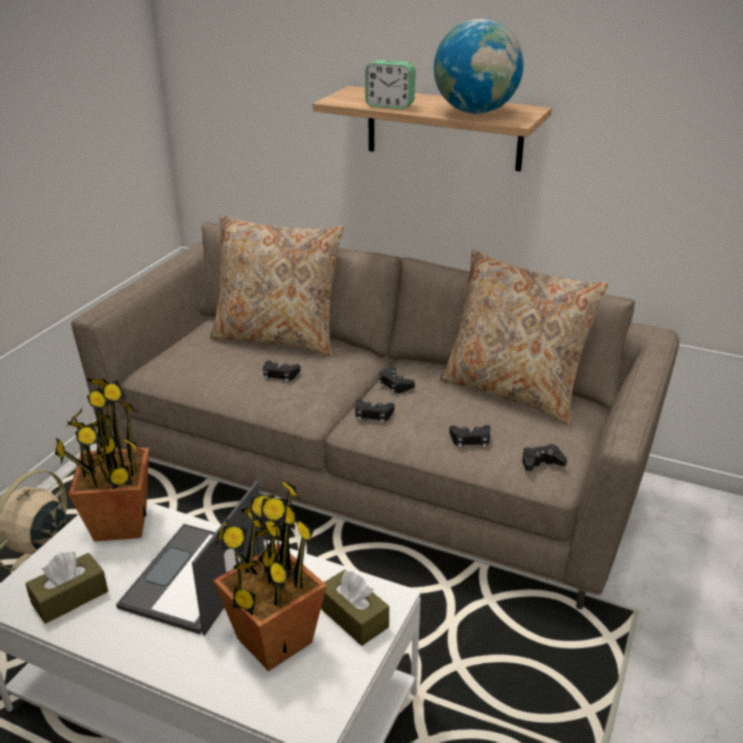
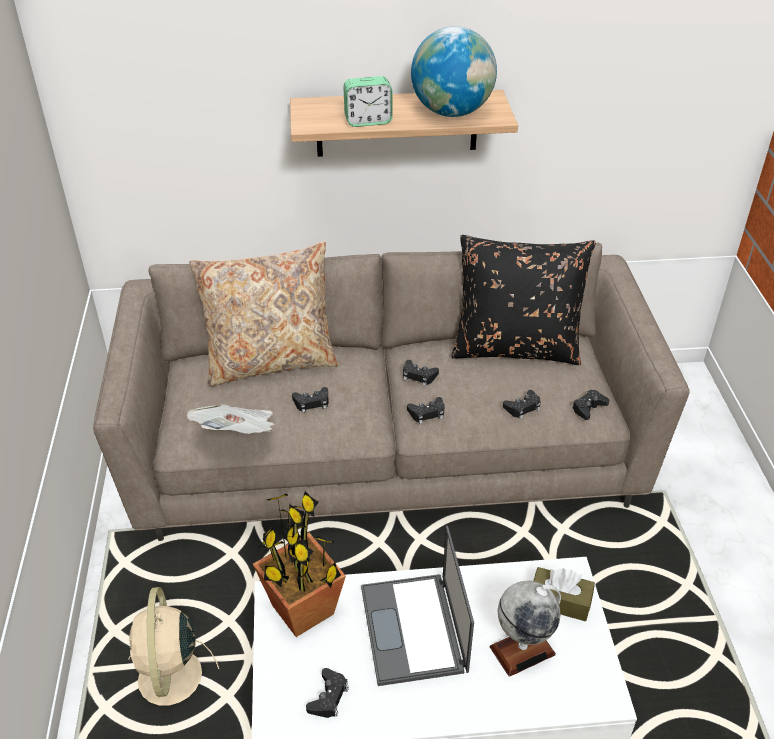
camera: 30 degrees left, 10 degrees up
(70, 597) = (328, 697): brown tissue box -> black game controller
(197, 377) = (238, 434): none -> newspaper
(273, 641) = (522, 650): potted plant -> globe
(513, 391) = (515, 347): beige pillow -> black pillow

